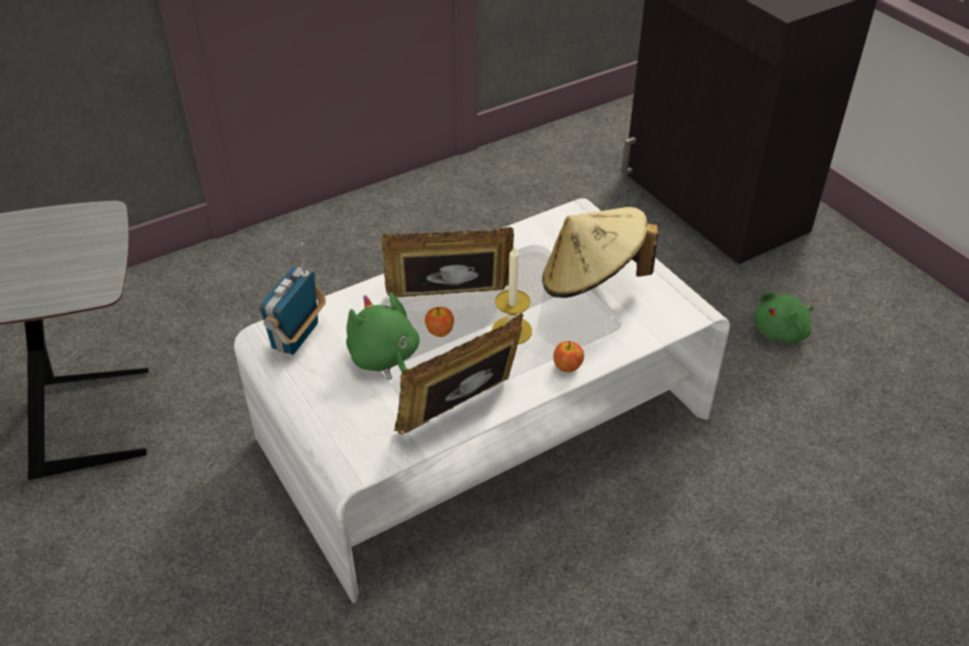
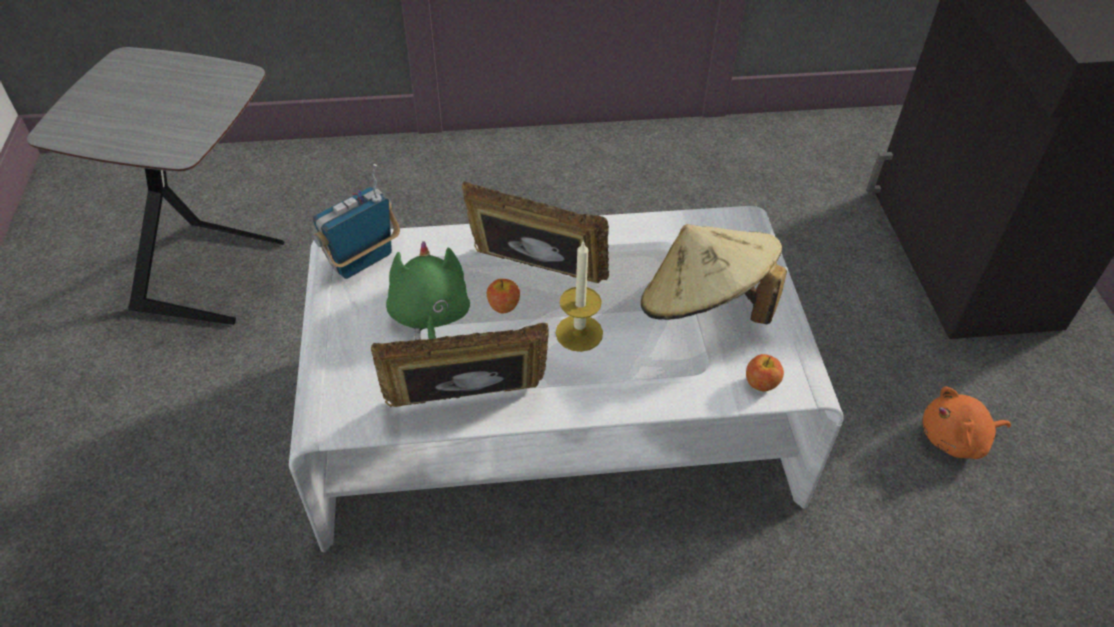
camera: 25 degrees right, 5 degrees up
(567, 366) = (612, 397): apple -> apple (761, 383)
(781, 332) = (956, 439): green plush toy -> orange plush toy

